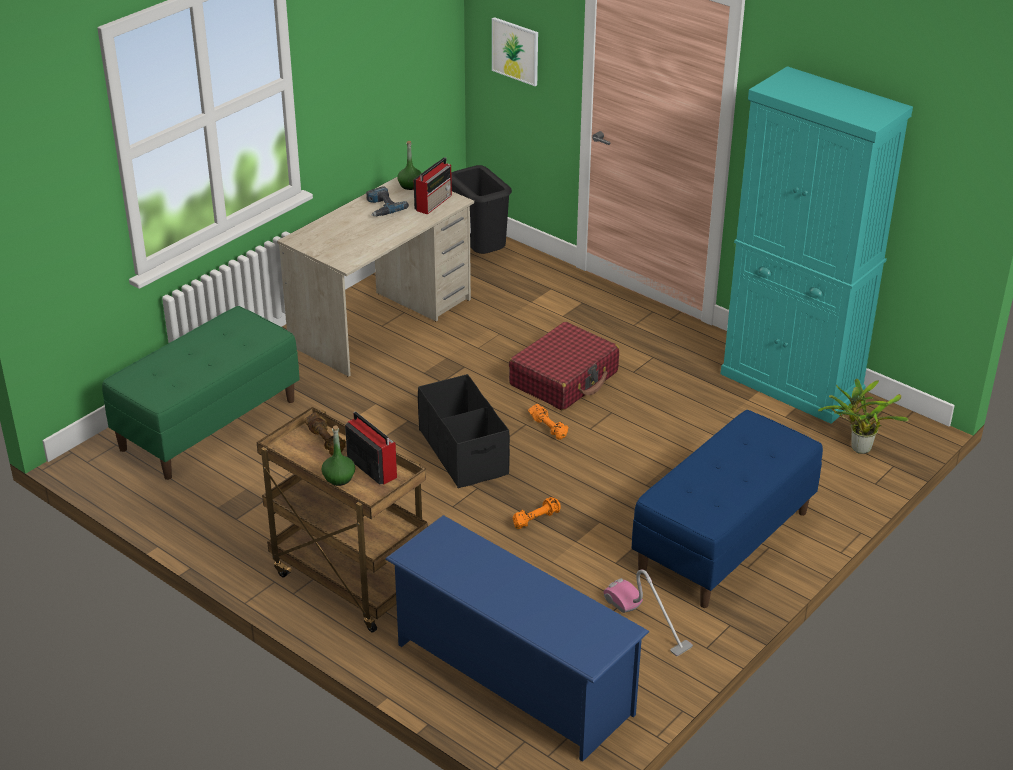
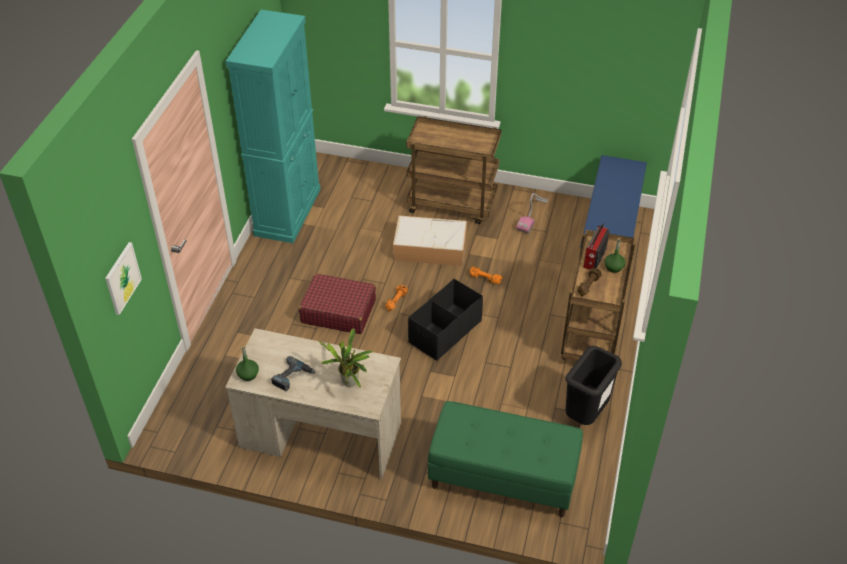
camera: 115 degrees left, 10 degrees up
(434, 202) = (269, 349): radio -> none
(479, 254) = (191, 415): black trash can -> black trash can (586, 415)
(635, 489) = (431, 248): none -> storage box
(724, 542) = (453, 204): blue bench -> brown cart
(857, 448) = (338, 175): potted plant -> potted plant (349, 383)

